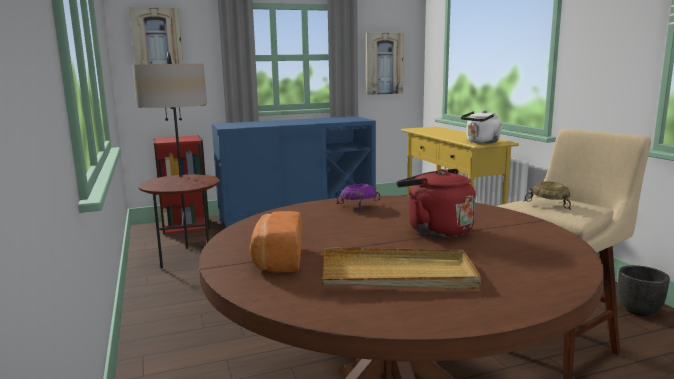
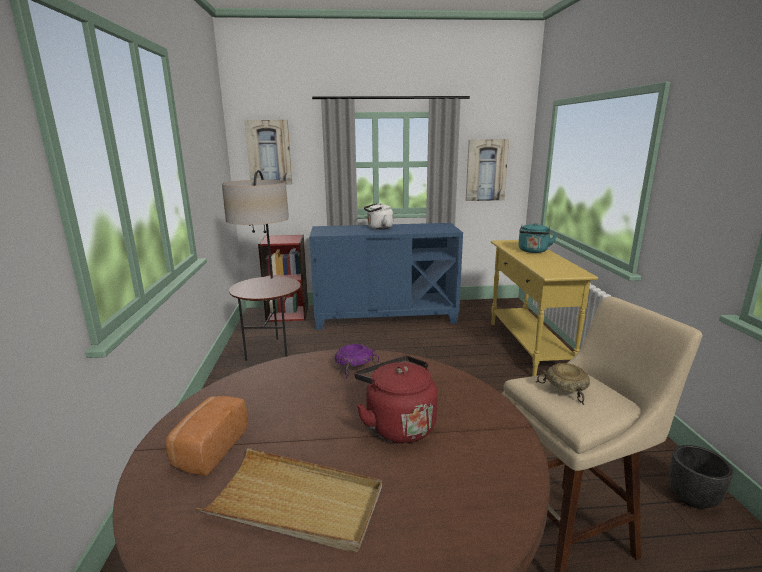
camera: 15 degrees right, 5 degrees up
(447, 132) = (533, 251): none -> turquoise kettle
(481, 142) = (556, 272): white kettle -> white kettle (378, 228)

